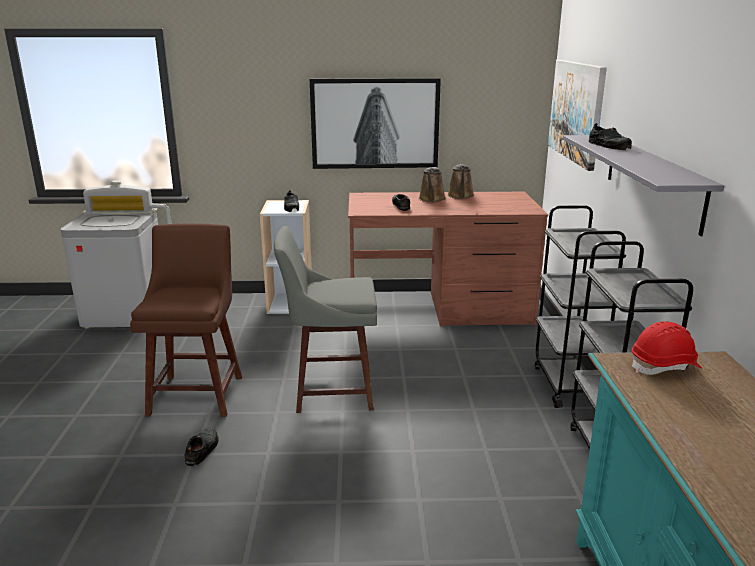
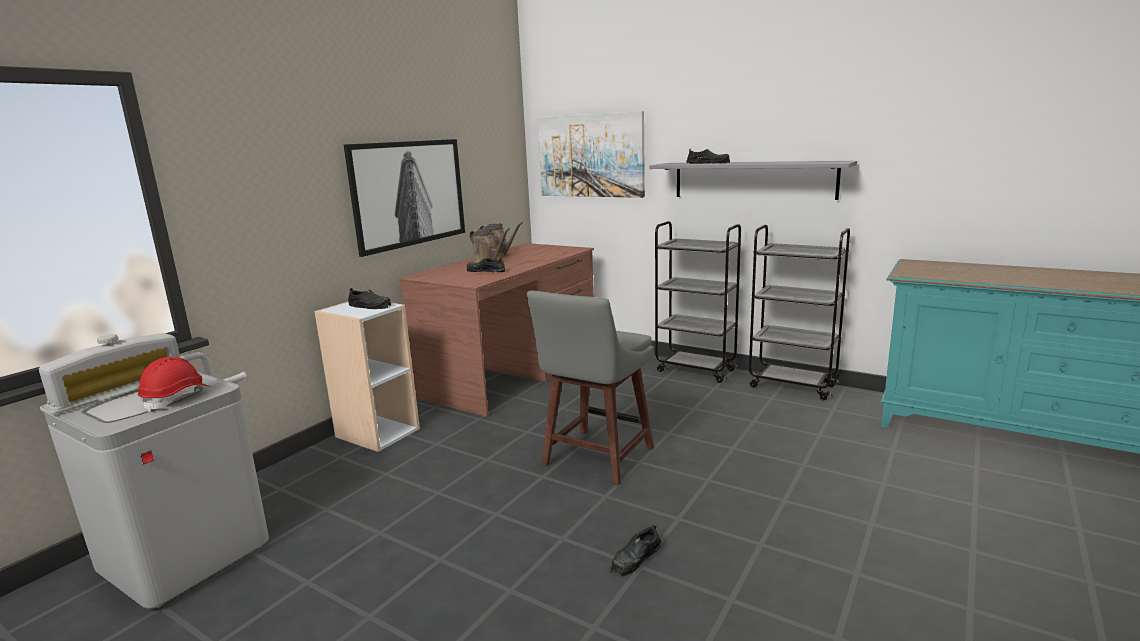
camera: 55 degrees left, 5 degrees down
(198, 393) = (506, 537): brown stool -> none
(202, 449) = (635, 558): black shoe -> black shoe turned 90 degrees counterclockwise
(665, 366) = (918, 269): red hard hat -> red hard hat (177, 398)

